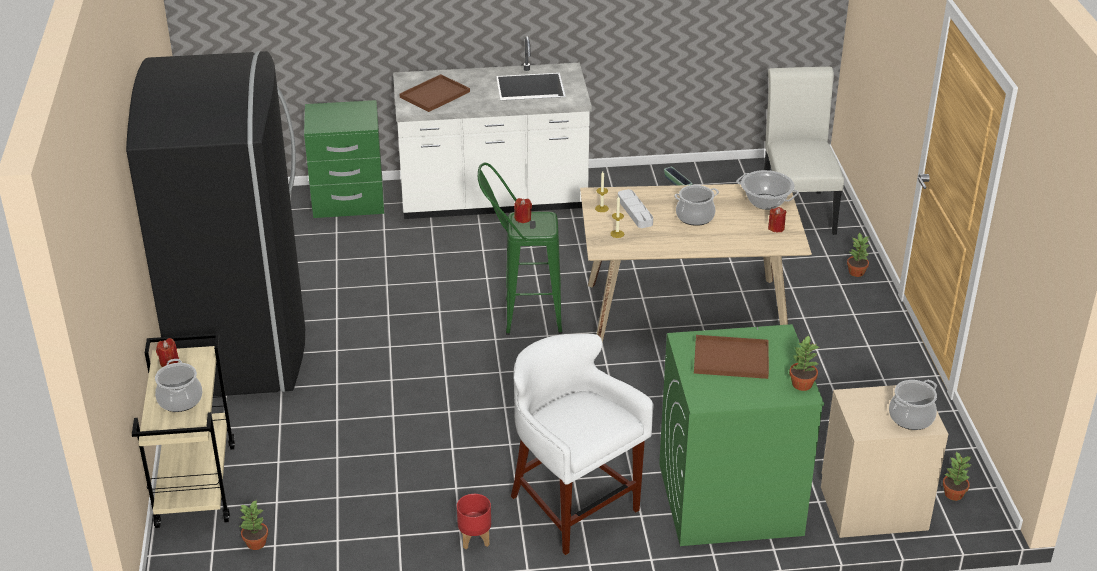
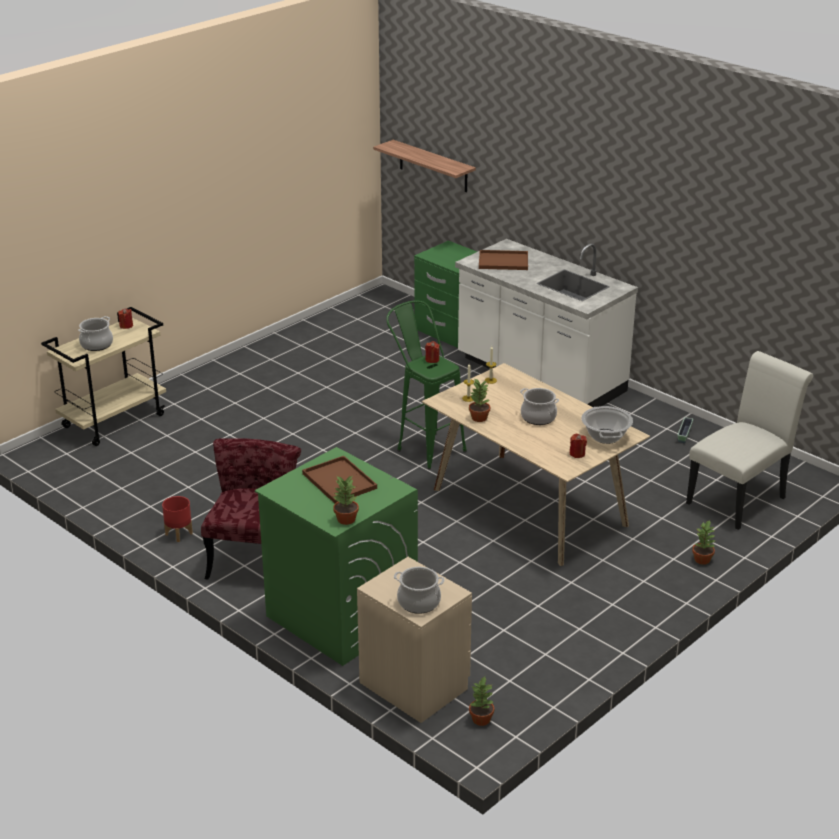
camera: 50 degrees right, 5 degrees down
(241, 343) = (258, 370): black fridge -> none
(255, 543) = (88, 463): potted plant -> potted plant (478, 418)
(264, 26) = (433, 166): none -> shelf
(573, 506) = (254, 556): white stool -> red chair
(635, 211) = (507, 393): grey tray -> none

